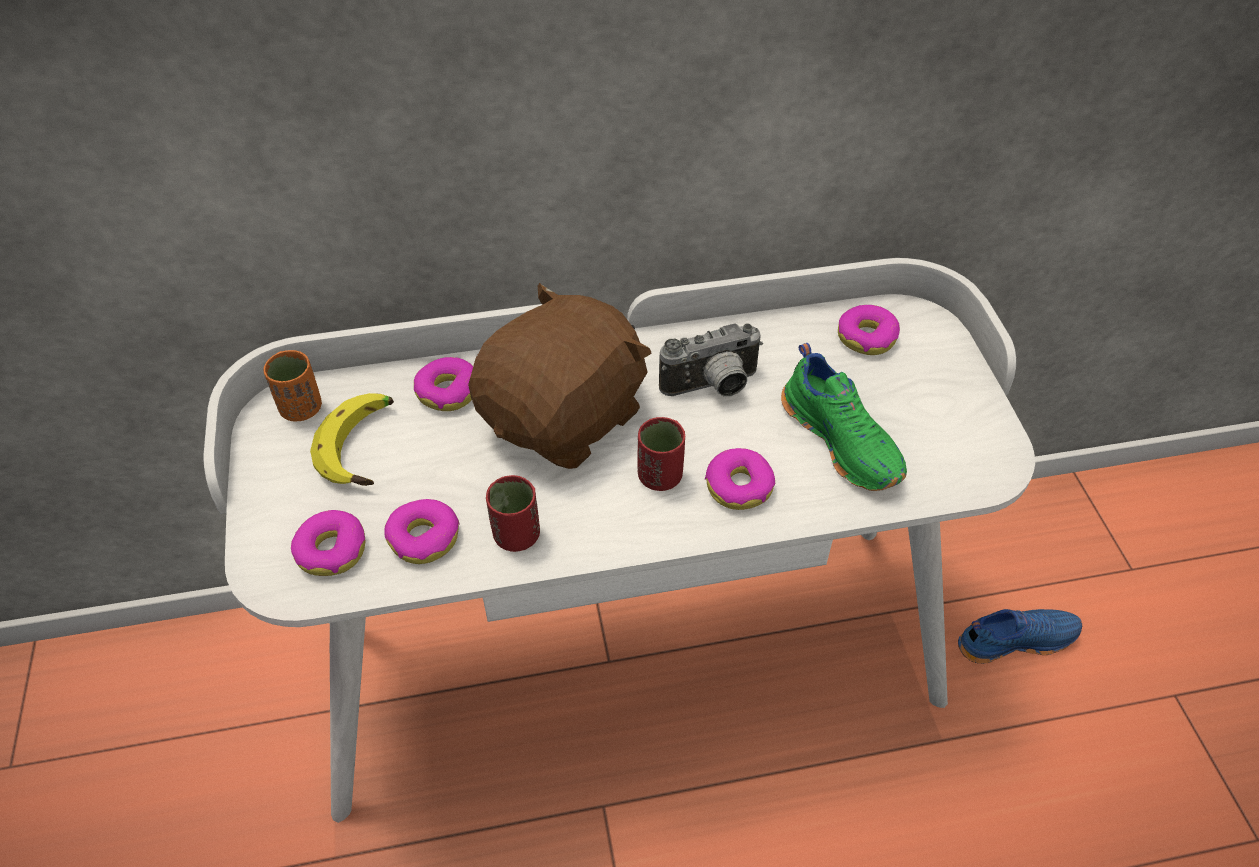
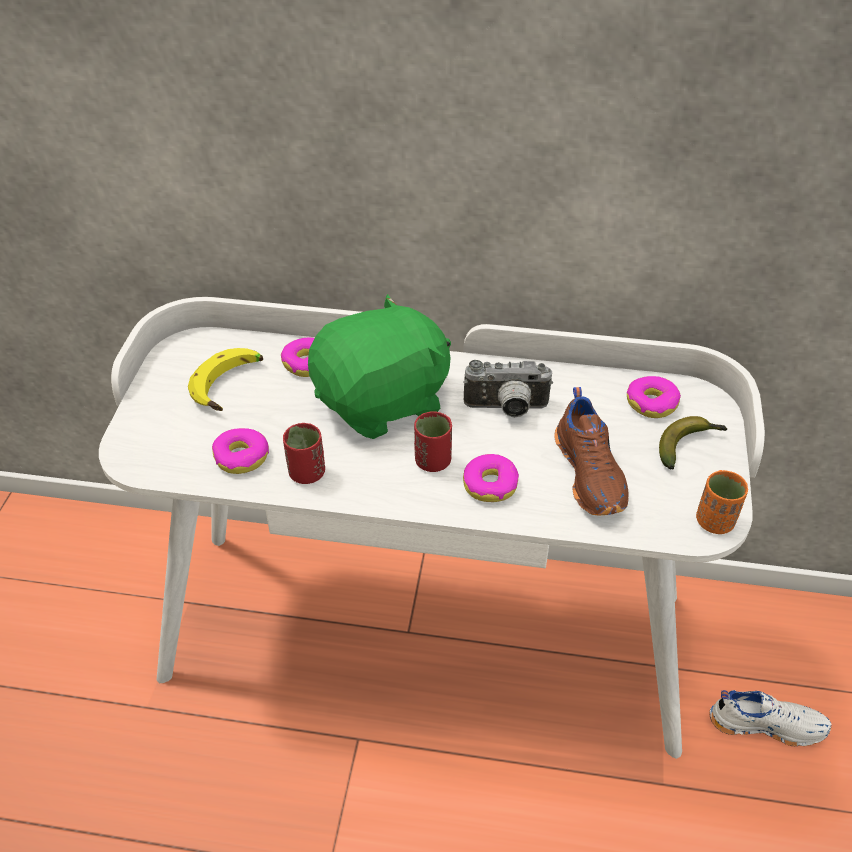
camera: 20 degrees right, 5 degrees down
(301, 408) = (201, 349): orange cup -> orange cup (715, 522)
(332, 550) = (176, 447): donut -> none
(565, 418) = (383, 402): brown plush toy -> green plush toy
(843, 440) = (591, 473): green shoe -> brown shoe
(928, 377) = (688, 446): none -> banana
(1014, 639) = (766, 723): blue shoe -> white shoe

